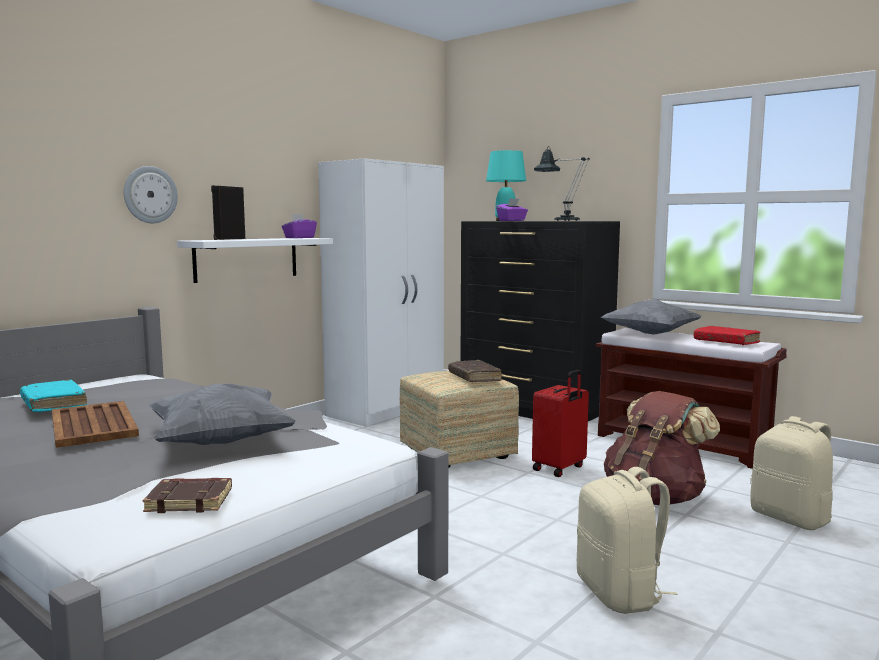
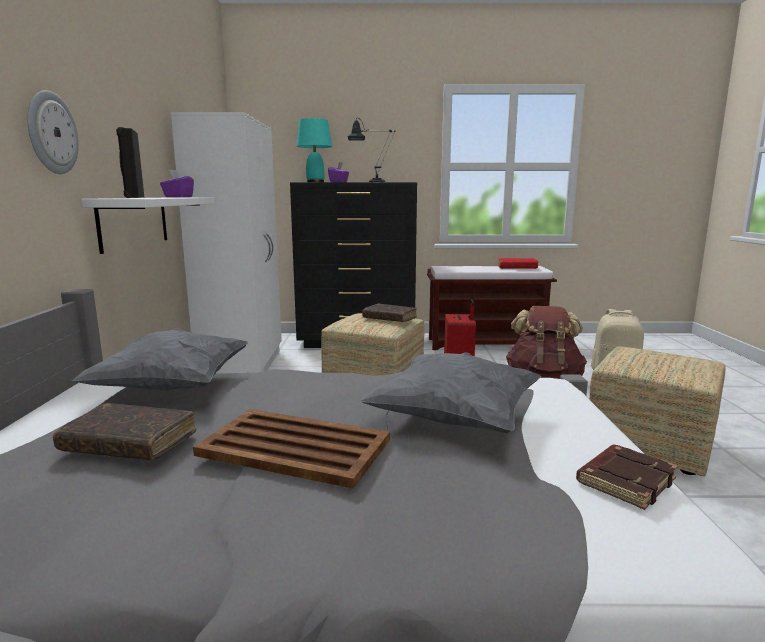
camera: 40 degrees left, 5 degrees up
(53, 404) = (129, 443): turquoise book -> brown book
(620, 594) = (651, 446): beige backpack -> ottoman
(650, 334) = (462, 268): grey pillow -> grey pillow (172, 387)

